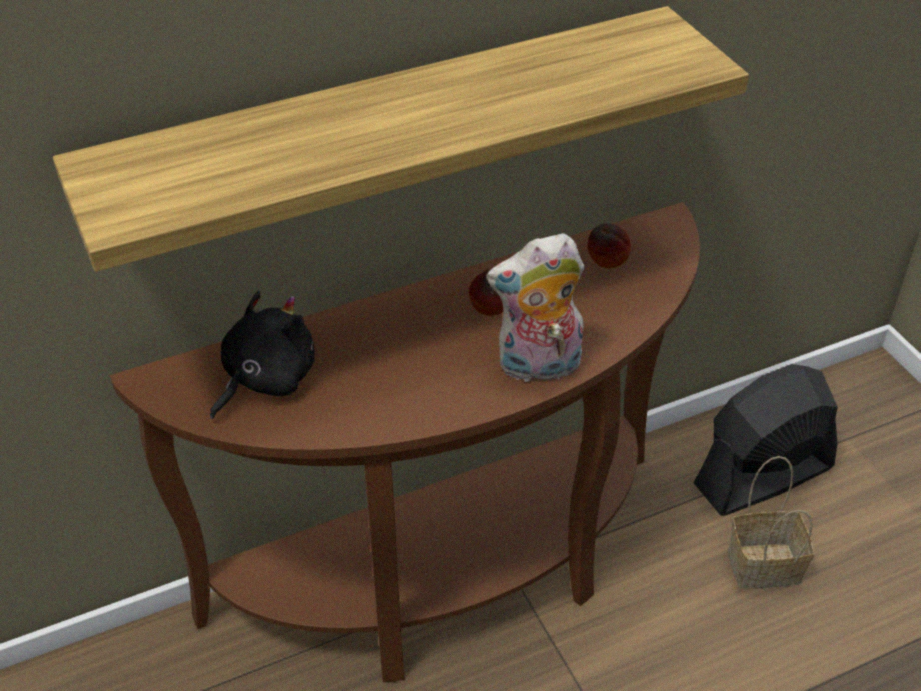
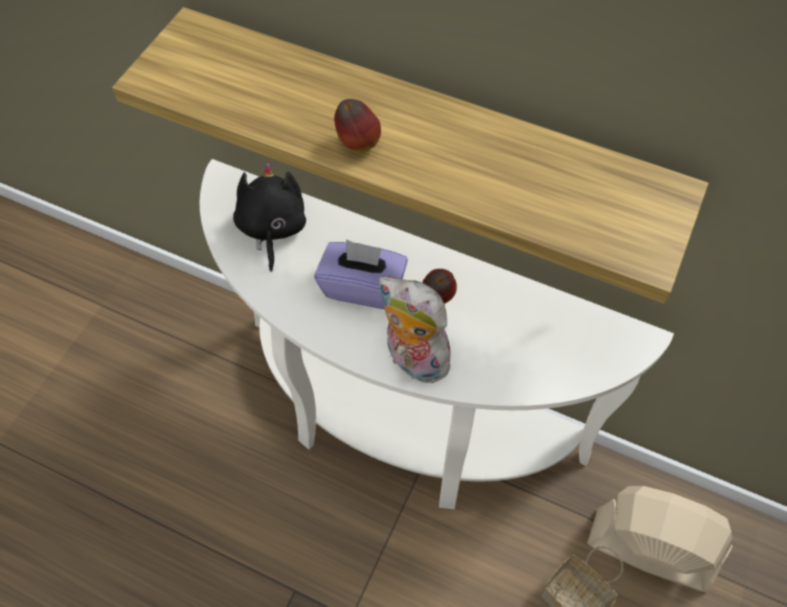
camera: 50 degrees right, 15 degrees up
(265, 379) = (272, 228): black plush toy -> black plush toy turned 90 degrees counterclockwise
(418, 354) = (363, 287): none -> purple tissue box
(454, 578) = (397, 423): brown console table -> white console table
(607, 265) = (552, 332): apple -> apple (357, 144)
(762, 476) = (649, 549): black fan -> beige fan

